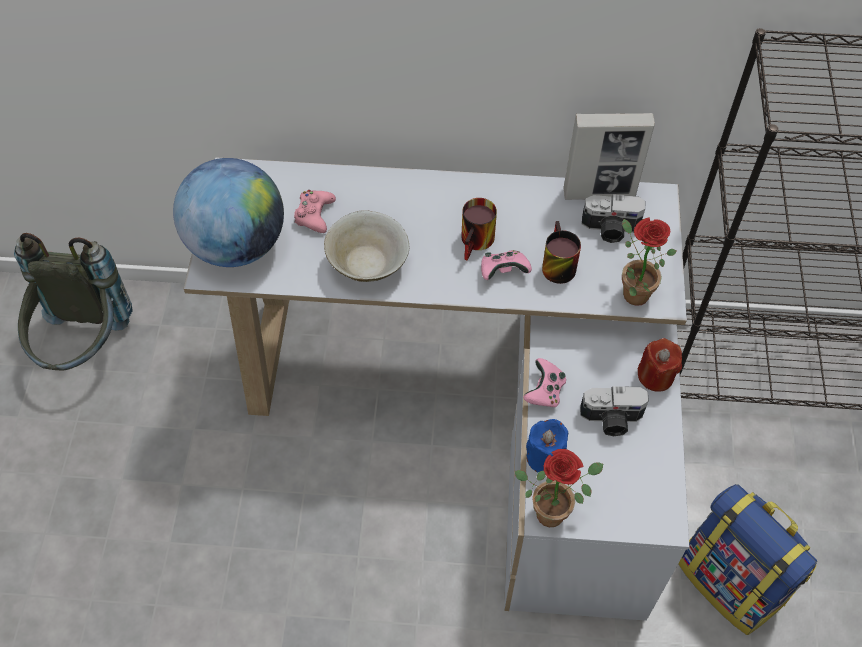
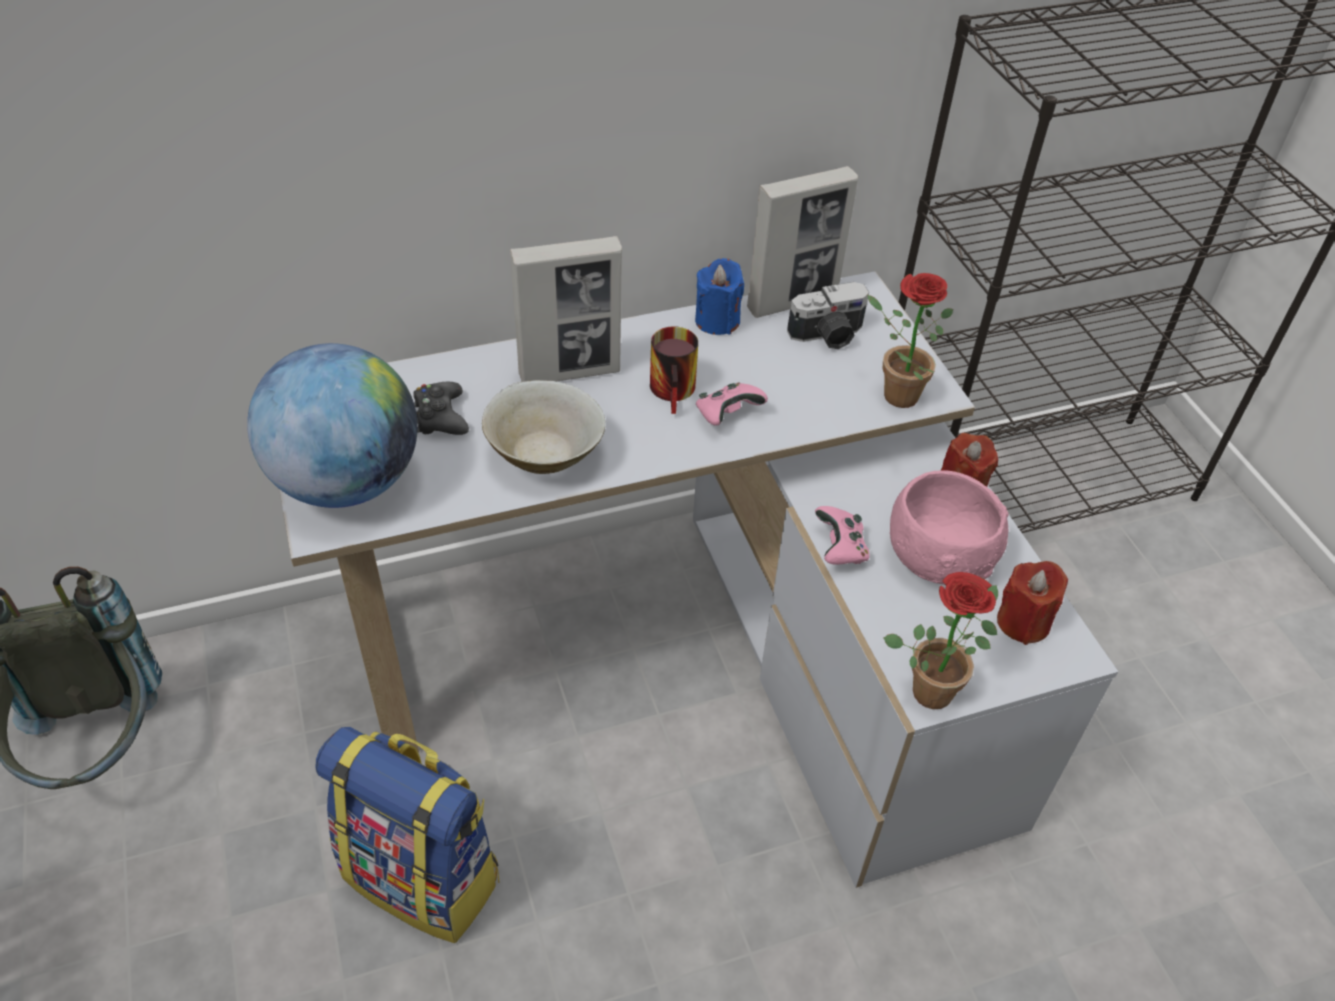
camera: 25 degrees left, 10 degrees down
(314, 215) = (440, 417): pink game controller -> black game controller
(413, 206) = (570, 373): none -> picture frame
(545, 457) = (885, 625): blue candle -> blue candle (717, 321)
(554, 264) = (785, 390): mug -> none
(611, 420) = (939, 556): camera -> pink bowl
(642, 488) = (1023, 622): none -> red candle
(732, 581) = (1098, 746): backpack -> backpack (424, 876)

